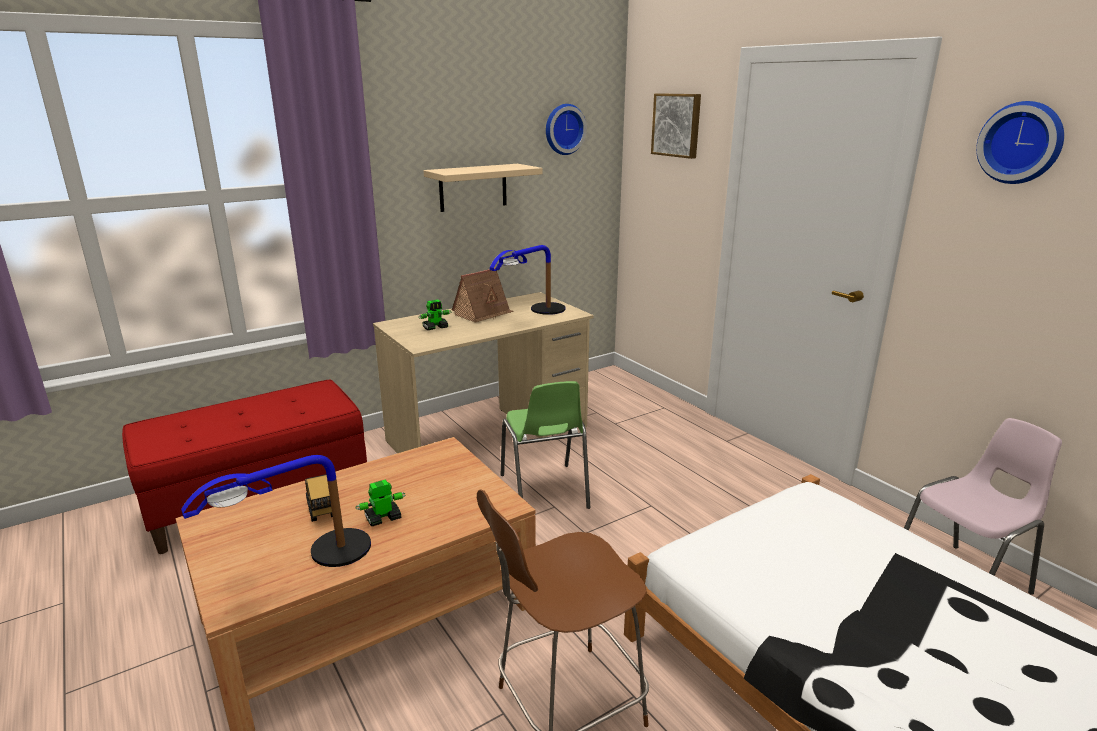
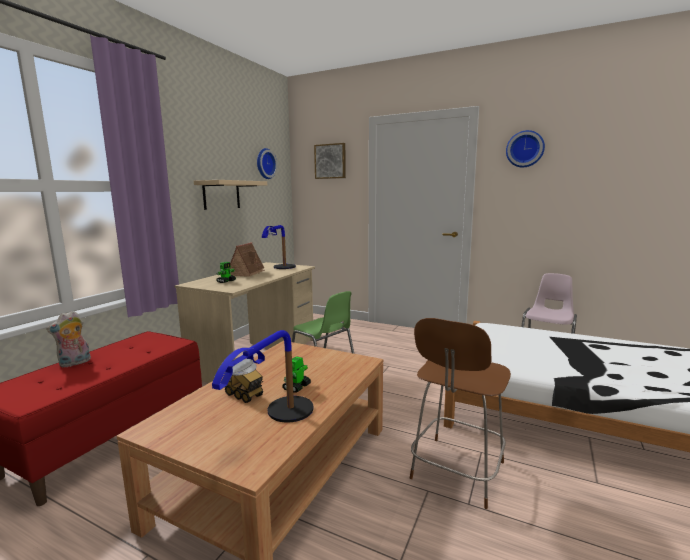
camera: 30 degrees left, 10 degrees down
(225, 410) = (74, 363): none -> plush toy

